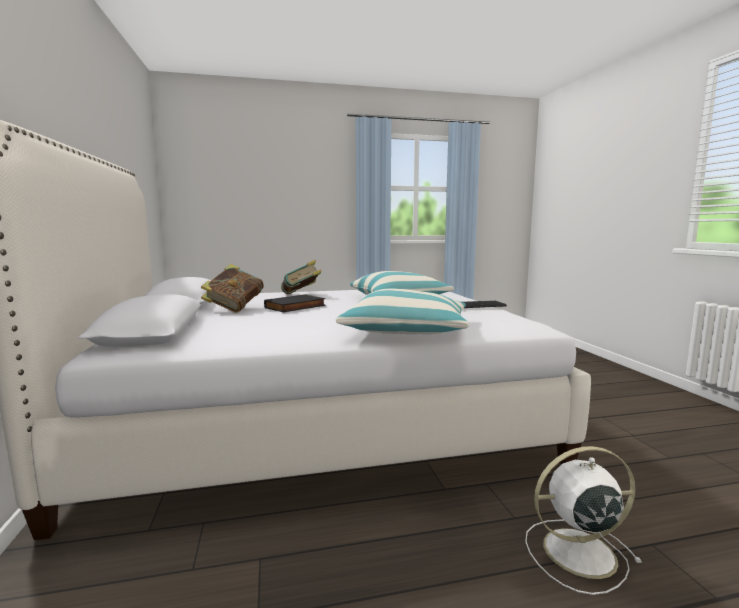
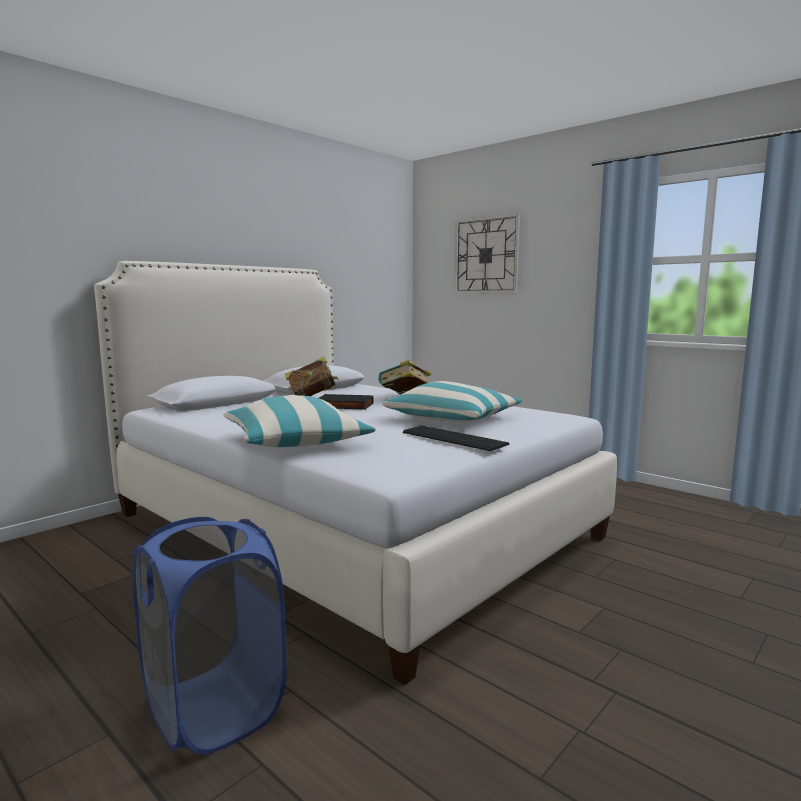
camera: 55 degrees right, 0 degrees up
(250, 174) = (486, 255): none -> wall clock
(576, 552) = (214, 708): white fan -> blue laundry basket

